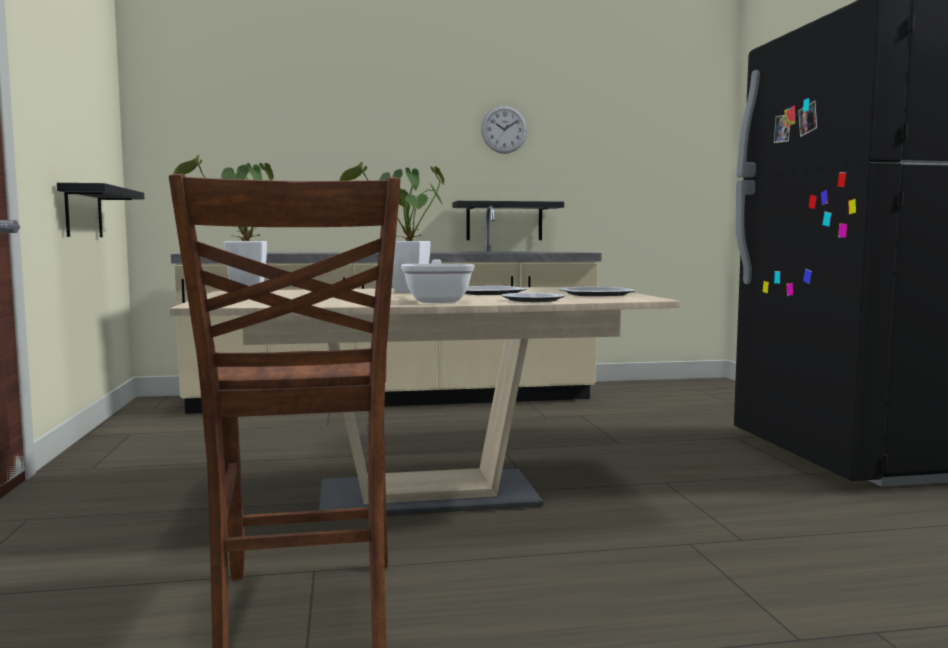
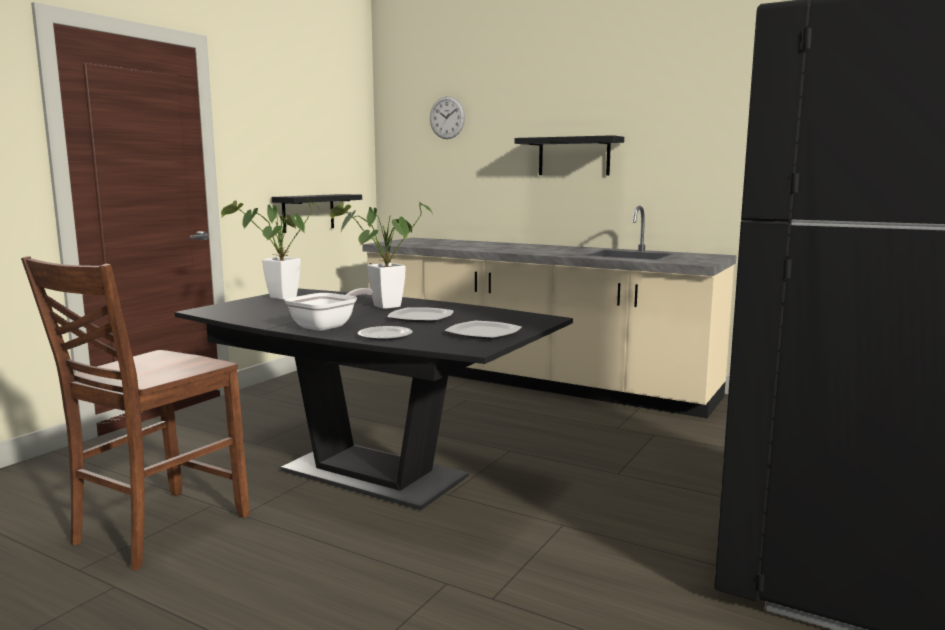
camera: 40 degrees right, 5 degrees up
(427, 495) = (374, 474): beige dining table -> black dining table
(504, 129) = (673, 124): wall clock -> wall clock (447, 117)
(504, 221) = (668, 219): black shelf -> black shelf (574, 156)

